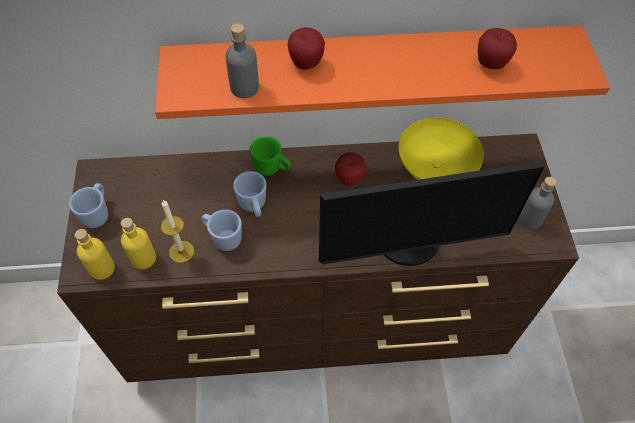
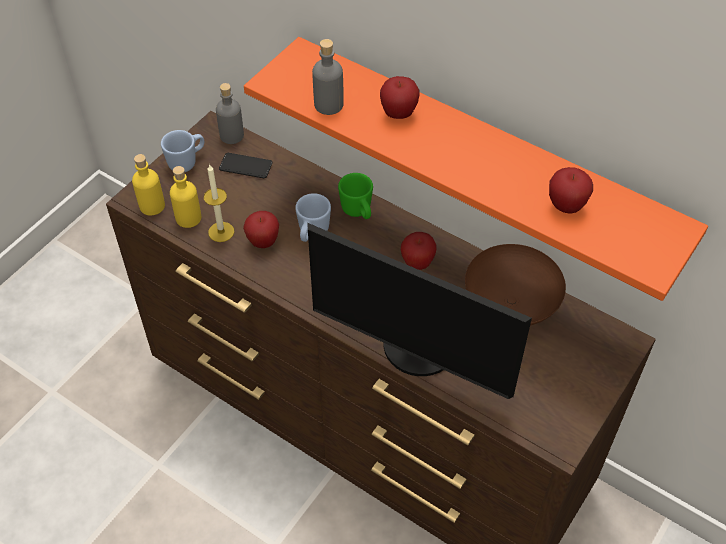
camera: 40 degrees right, 5 degrees down
(151, 187) = (245, 166): none -> phone
(223, 238) = (263, 242): blue mug -> apple
(434, 168) = (510, 303): yellow bowl -> brown bowl
(529, 219) = (558, 408): grey bottle -> grey bottle (232, 135)

